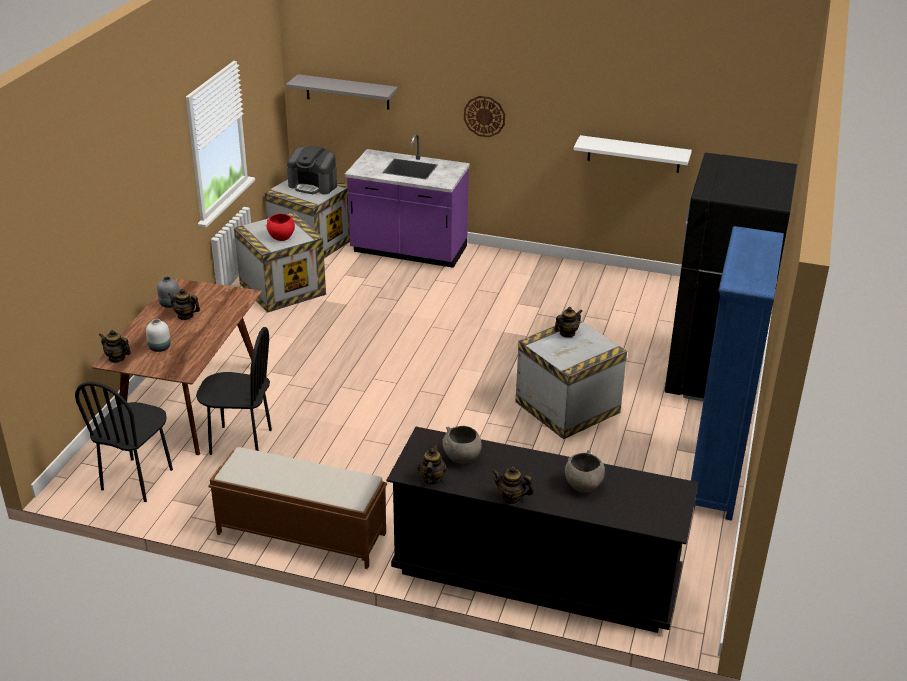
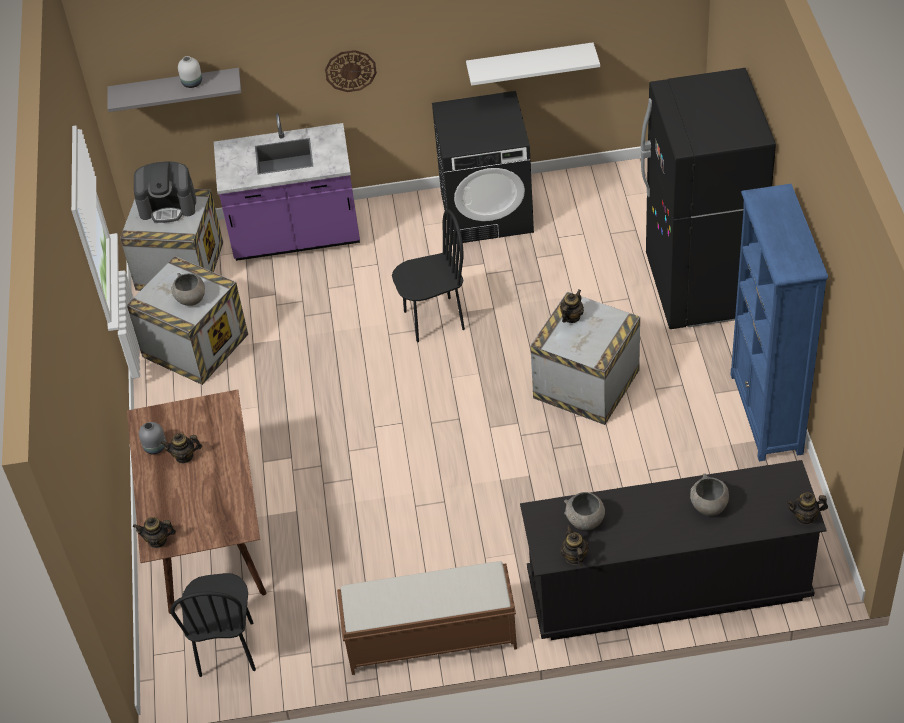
camera: 20 degrees left, 15 degrees up
(160, 347) = (191, 508): white vase -> white vase (192, 82)
(241, 442) = (297, 561): black chair -> black chair (434, 320)
(281, 237) = (191, 299): red bowl -> grey bowl
(511, 498) = (656, 547): teapot -> teapot (805, 517)
(566, 278) = (487, 211): none -> black washing machine

